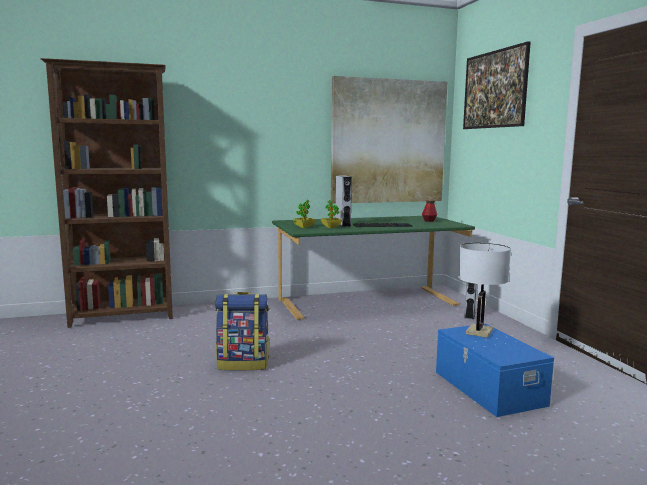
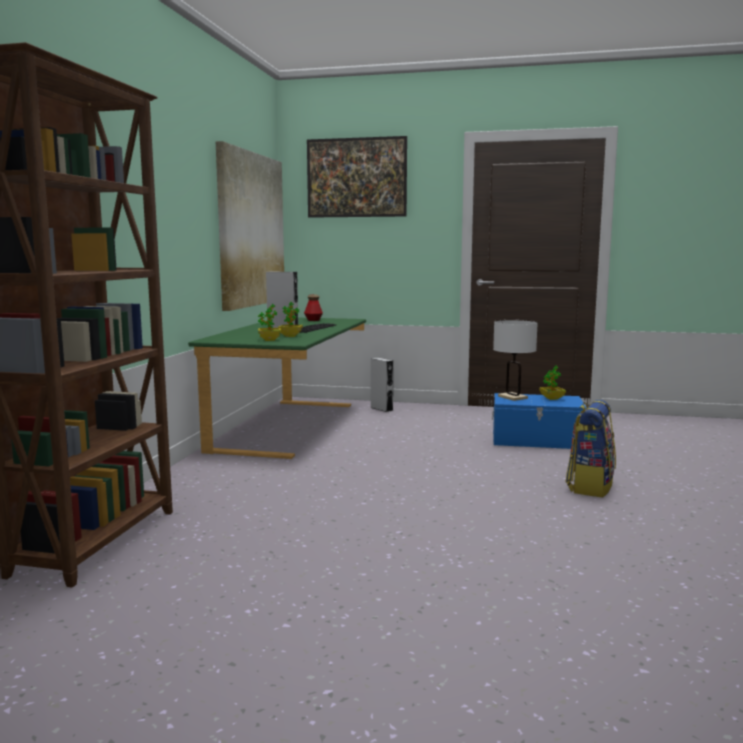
camera: 60 degrees left, 0 degrees up
(243, 364) = (394, 500): backpack -> backpack (589, 486)
(509, 347) = (552, 398): none -> potted plant

